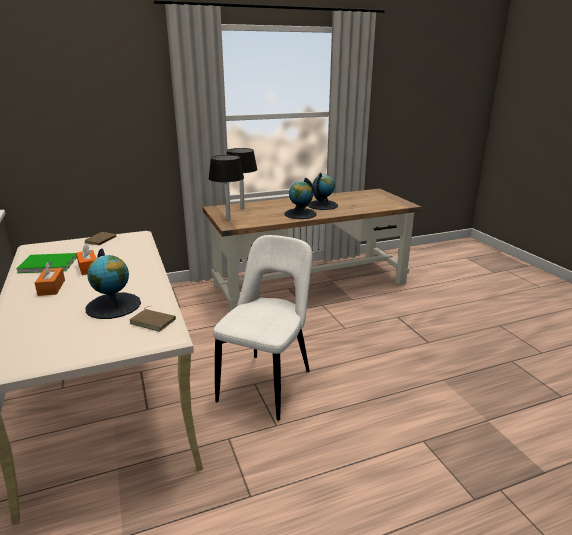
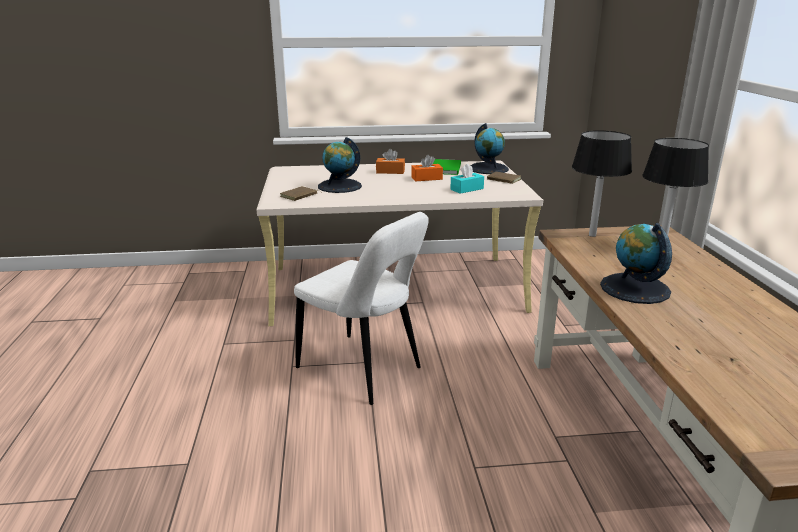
camera: 105 degrees right, 0 degrees up
(131, 250) = (467, 189): none -> turquoise tissue box
(322, 205) = (714, 320): globe -> globe (488, 169)

